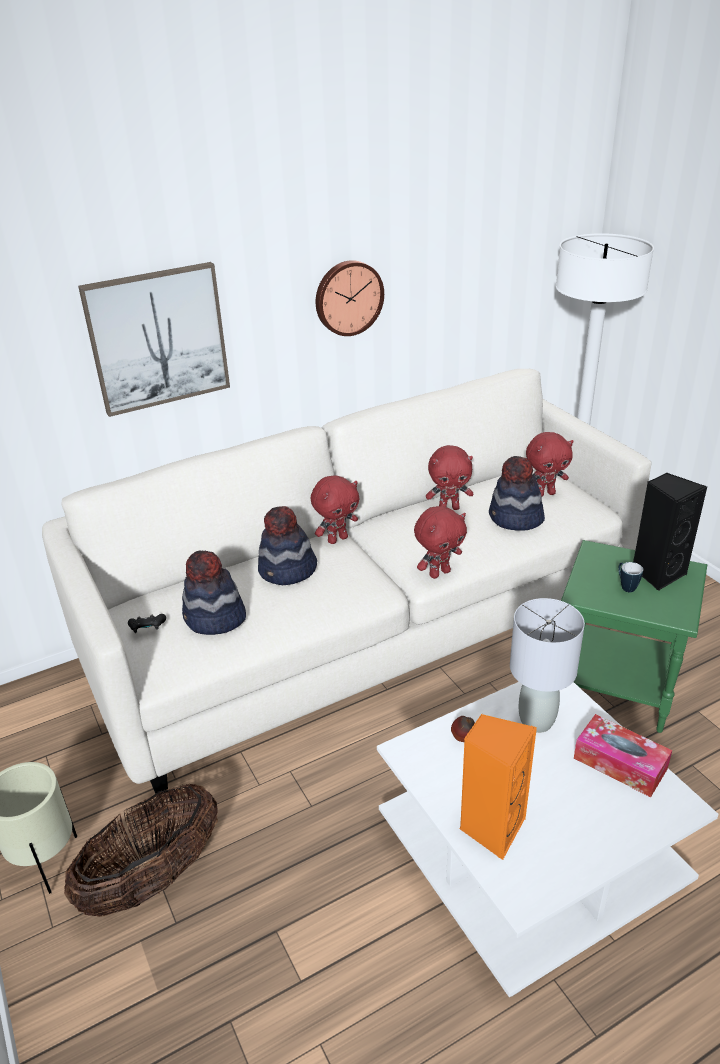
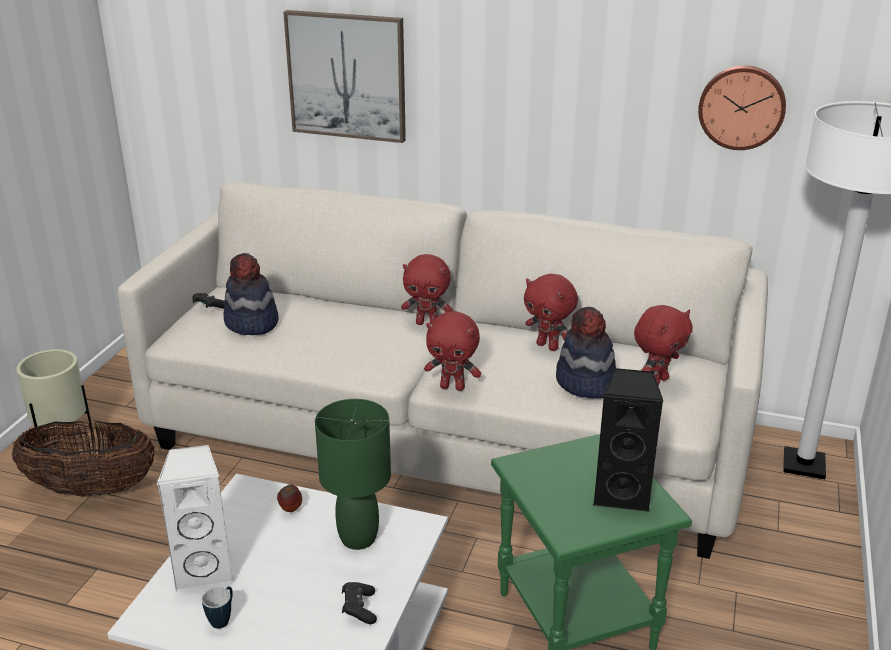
camera: 45 degrees right, 5 degrees down
(287, 571) = (346, 321): hat -> none
(348, 297) = (544, 92): wall clock -> wall clock (741, 107)
(491, 827) = (205, 570): orange speaker -> white speaker
(536, 720) = (359, 538): grey table lamp -> green table lamp
(545, 494) = (657, 381): red plush toy -> red plush toy turned 75 degrees counterclockwise
(620, 763) = (359, 609): tissue box -> black game controller
(625, 586) = (569, 484): mug -> mug (223, 619)

